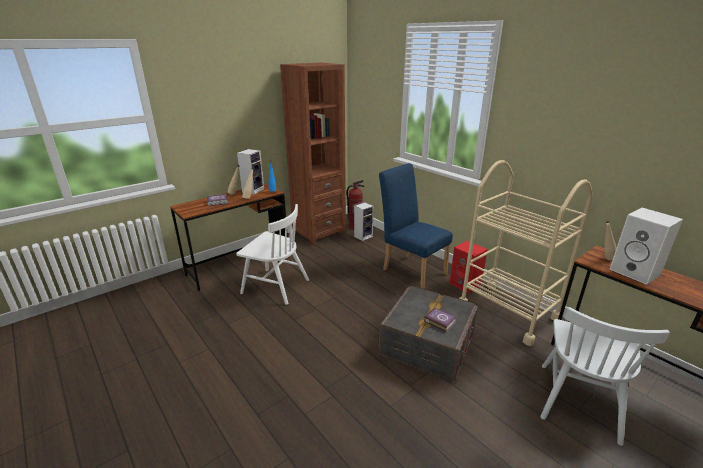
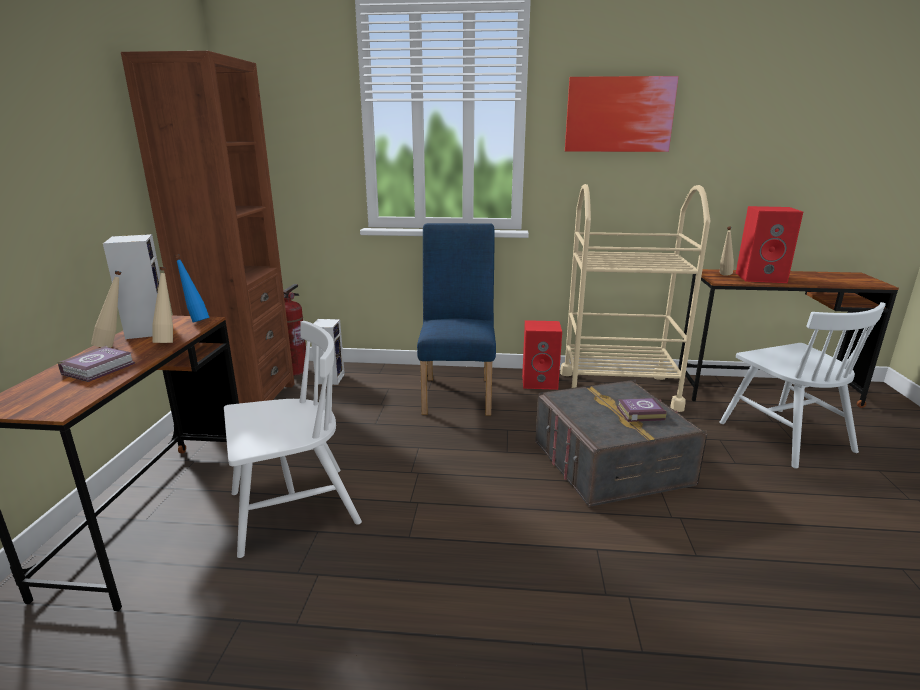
camera: 45 degrees left, 5 degrees down
(411, 269) = (458, 392): blue chair -> blue chair turned 90 degrees clockwise
(554, 111) = (619, 115): none -> picture
(636, 272) = (761, 277): white speaker -> red speaker

